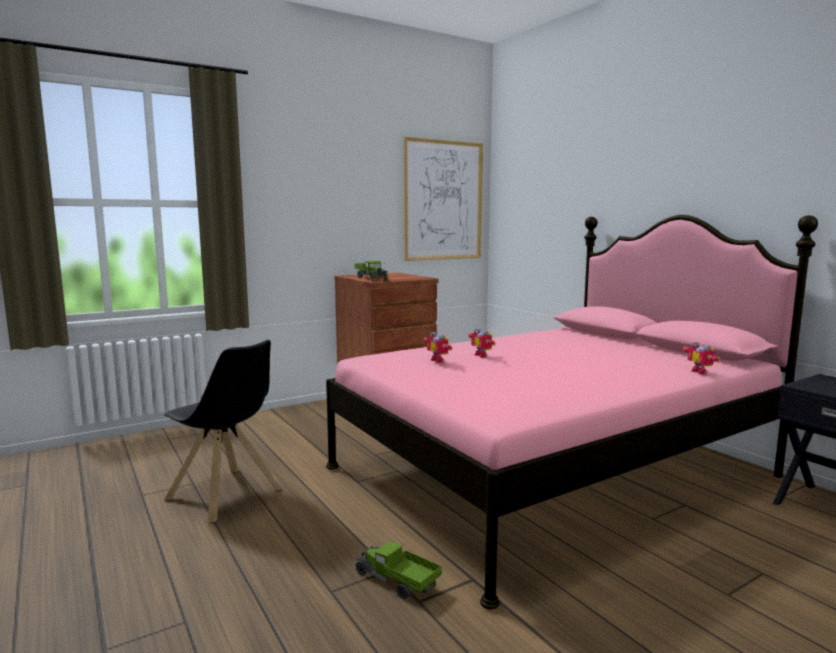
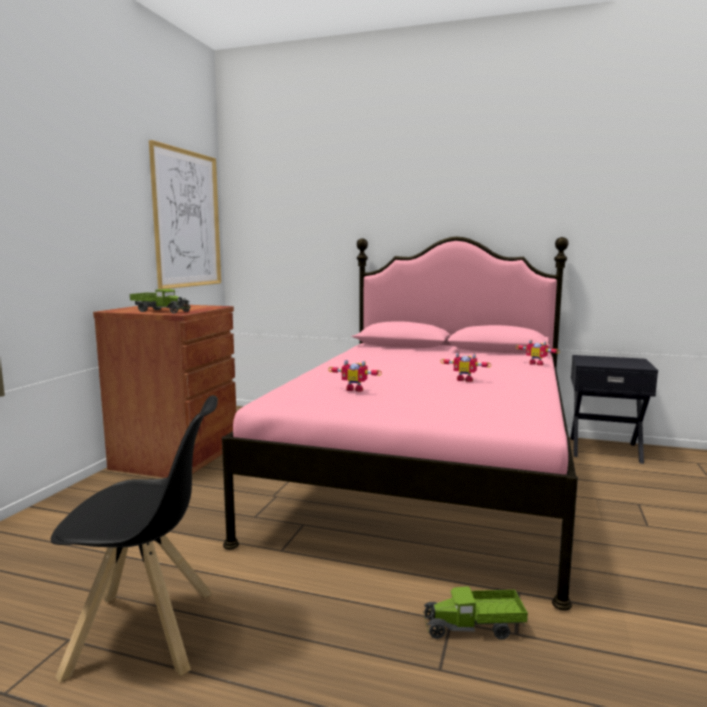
camera: 40 degrees left, 0 degrees up
(483, 355) = (375, 378): toy robot -> toy robot (465, 379)

